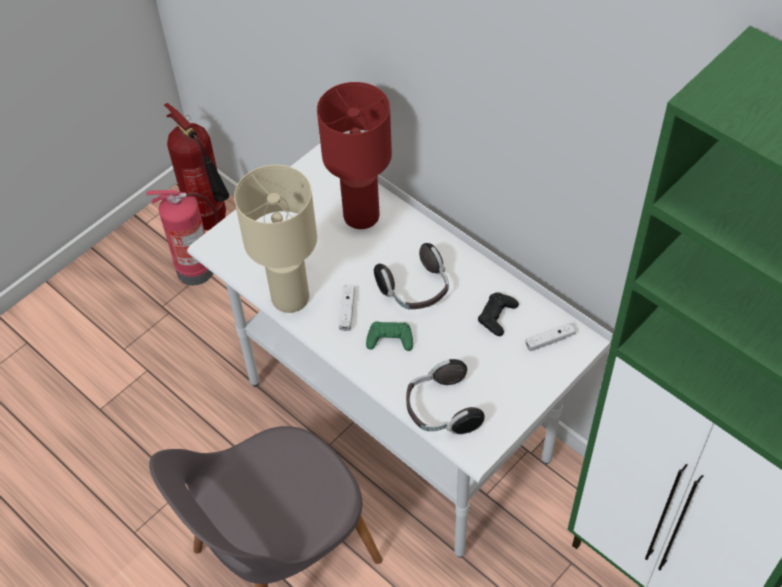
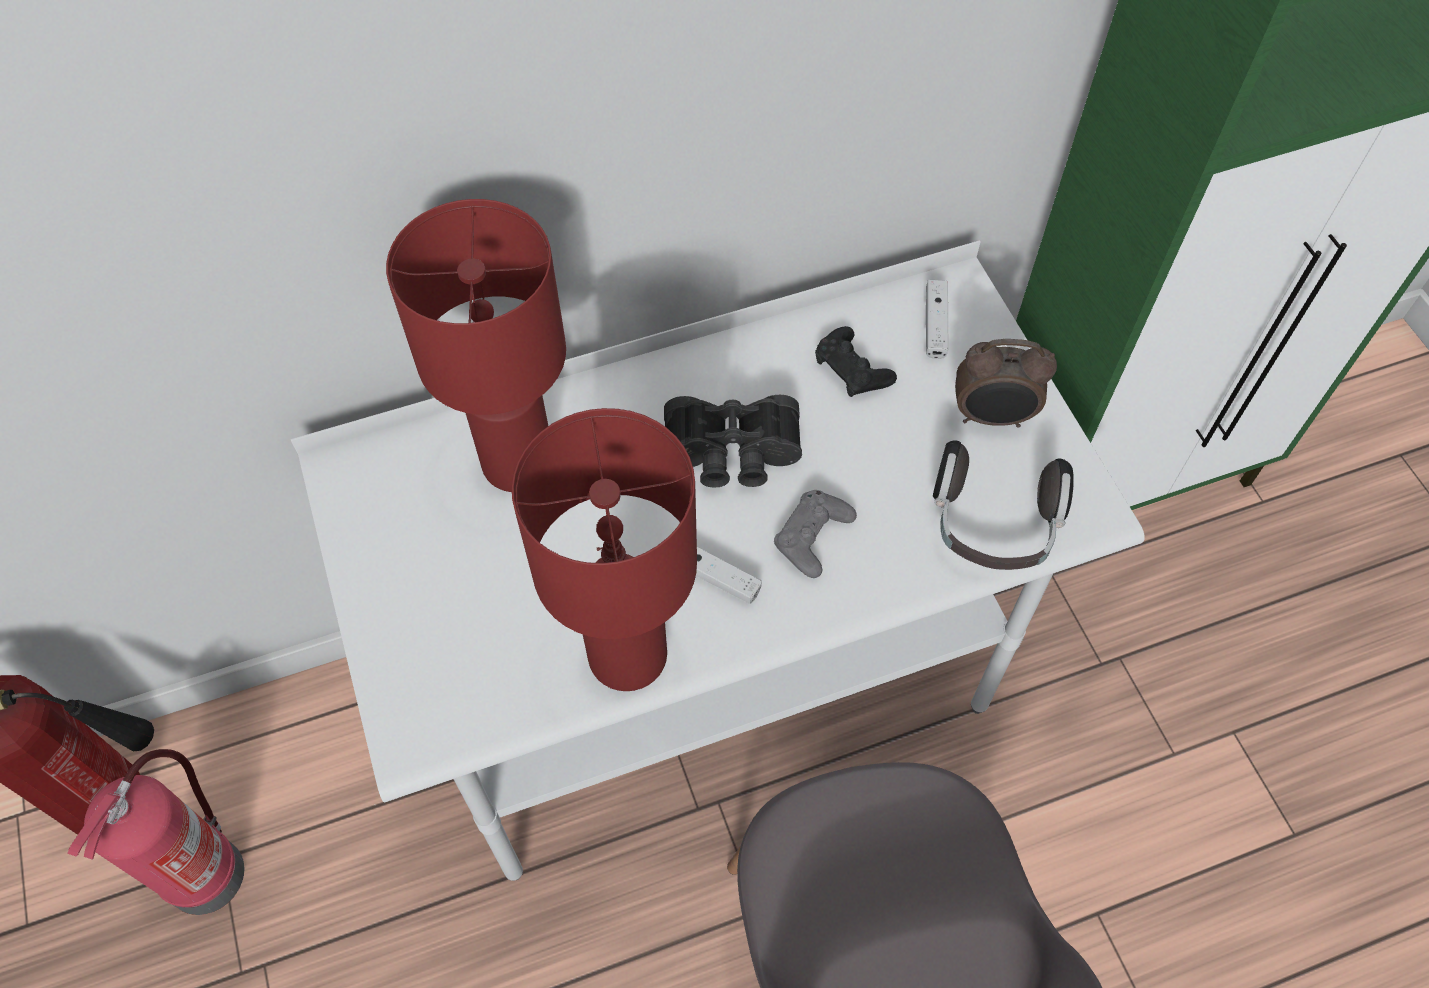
camera: 65 degrees left, 5 degrees up
(290, 297) = (625, 654): beige table lamp -> red table lamp
(390, 339) = (812, 537): green game controller -> grey game controller
(415, 290) = (732, 455): headphones -> black binoculars
(507, 386) = (992, 417): none -> alarm clock

